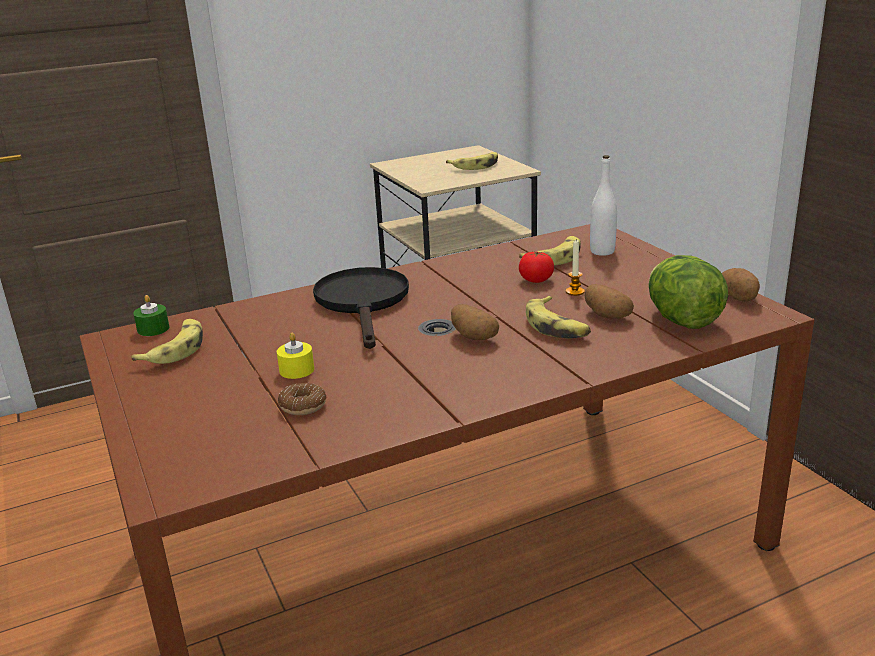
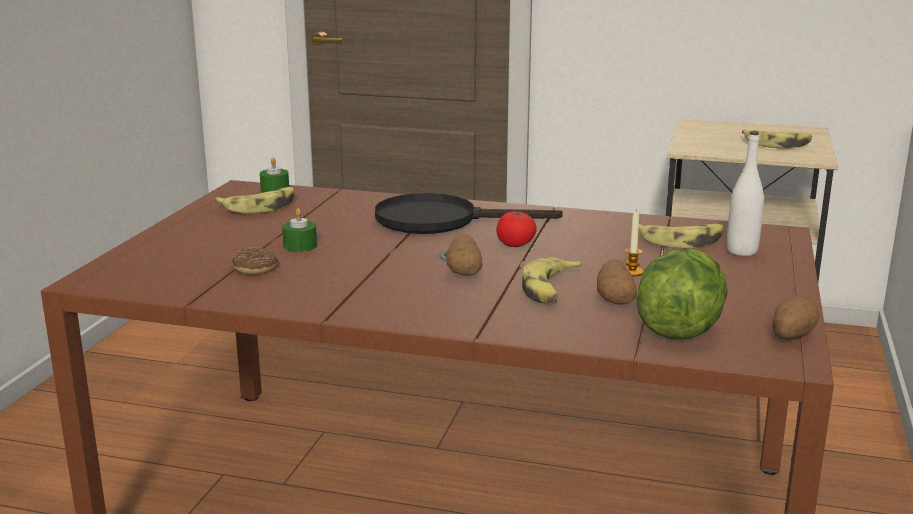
camera: 40 degrees right, 5 degrees down
(296, 370) = (300, 246): yellow candle -> green candle
(363, 303) = (441, 220): black frying pan -> black frying pan turned 120 degrees counterclockwise
(536, 280) = (619, 251): tomato -> tomato (515, 244)

